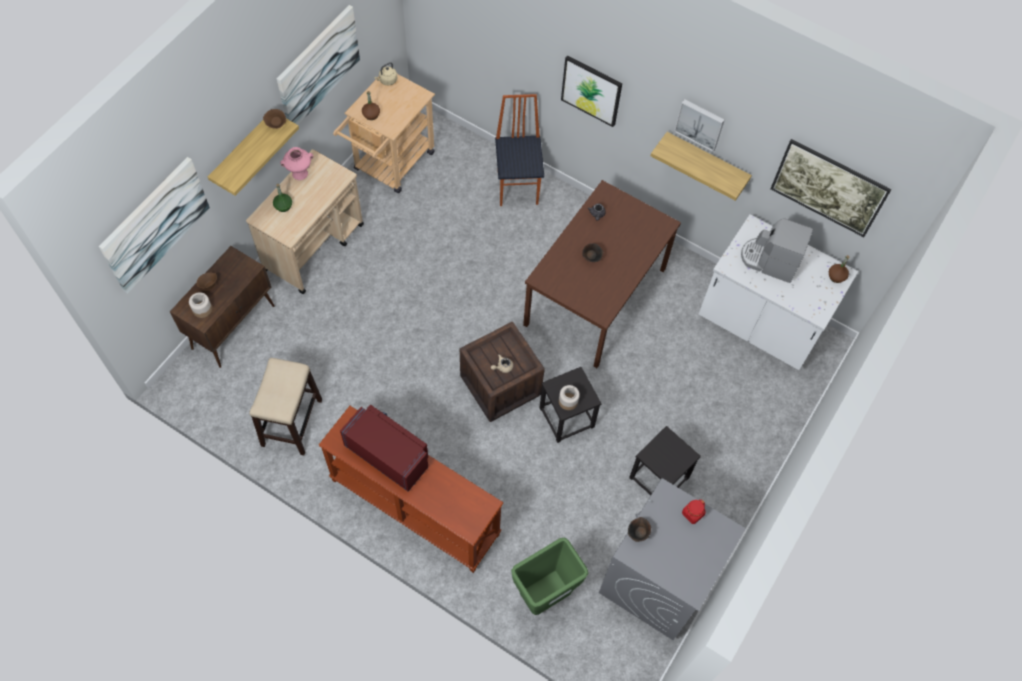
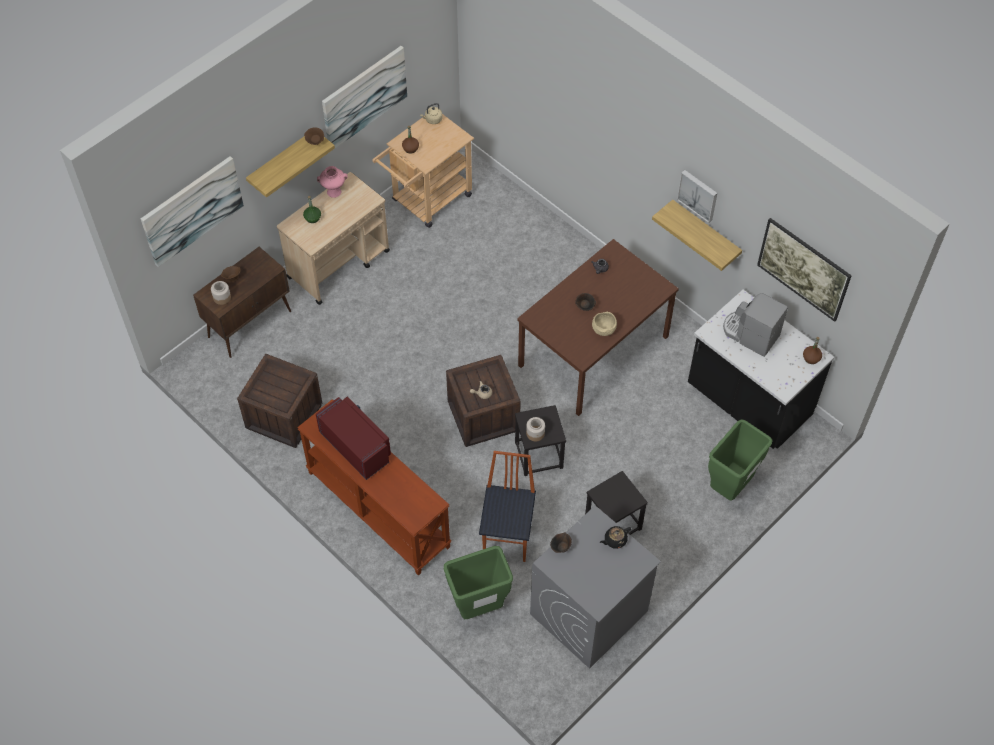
camera: 15 degrees right, 5 degrees down
(292, 422) = (284, 416): stool -> crate
(518, 187) = (544, 239): chair -> chair (508, 537)
(591, 90) = (611, 152): picture -> none
(616, 279) = (603, 329): none -> beige bowl
(692, 514) = (615, 540): red jar -> black teapot
(759, 324) = (748, 402): white counter -> black counter
(764, 417) = (729, 487): none -> green trash can

